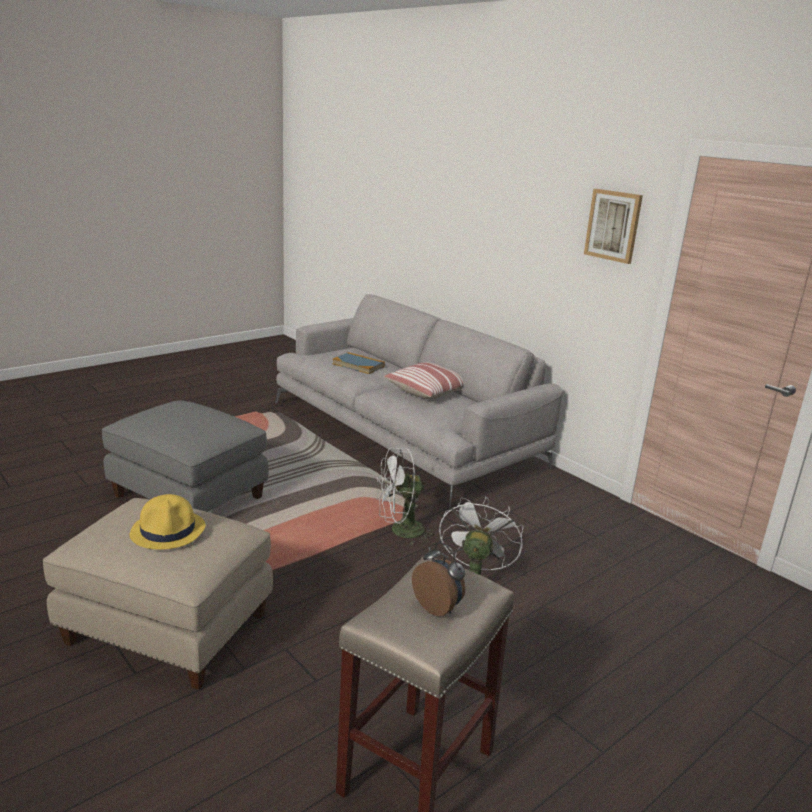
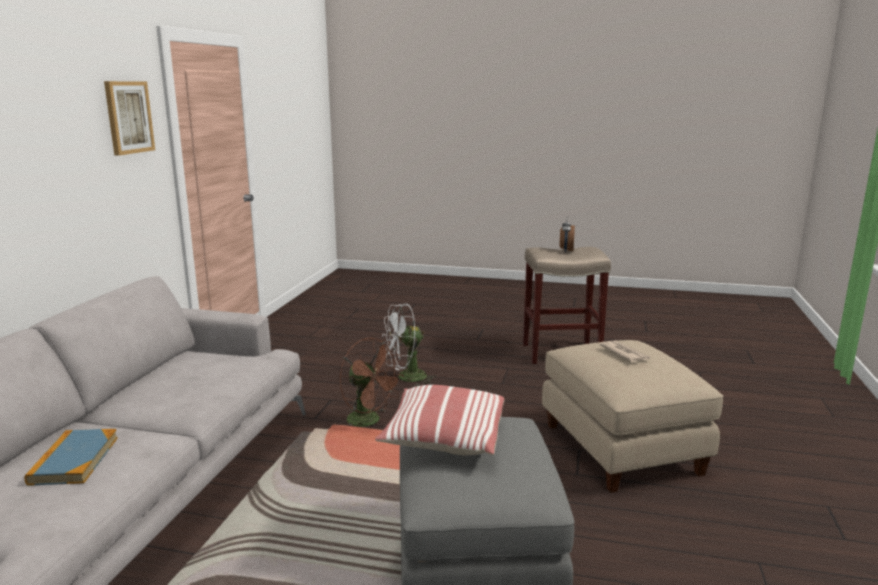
camera: 125 degrees left, 5 degrees down
(168, 531) = (624, 353): yellow hat -> newspaper
(400, 531) = (370, 421): white fan -> brown fan
(428, 391) = (160, 385): pillow -> pillow (444, 438)

